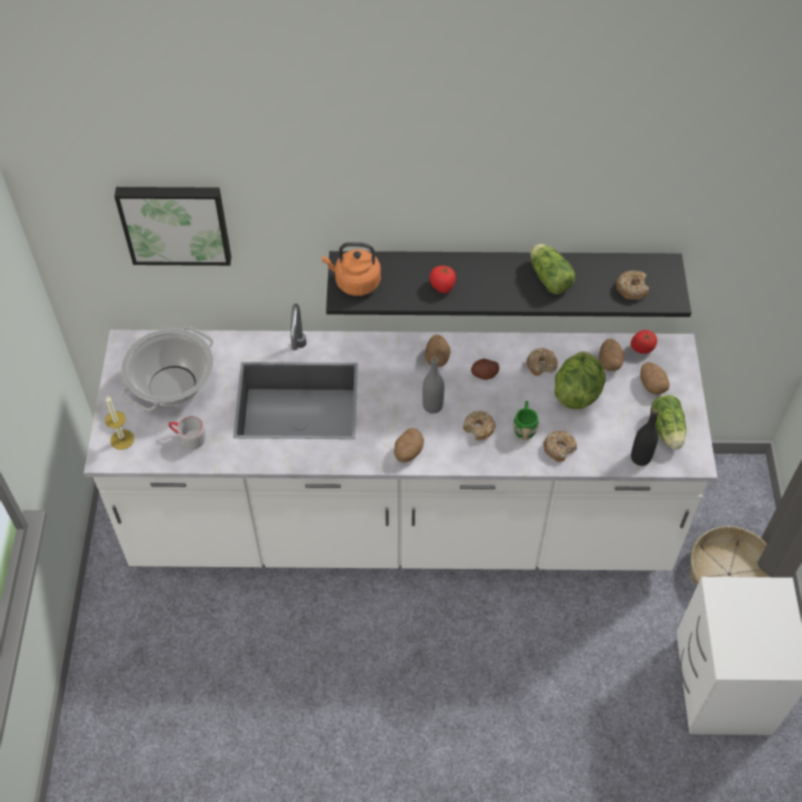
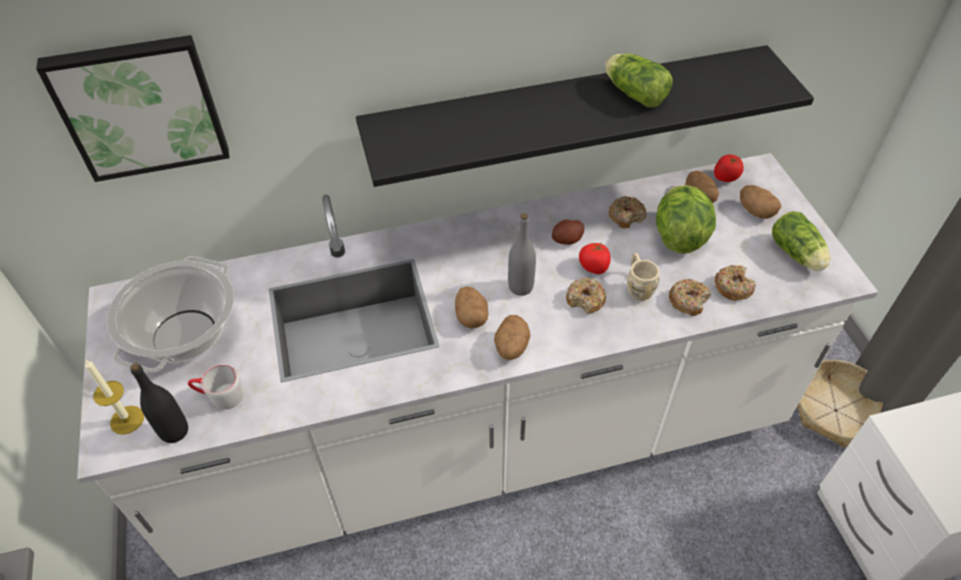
camera: 15 degrees left, 5 degrees down
(355, 282) = (400, 142): orange kettle -> none
(437, 358) = (505, 234): potato -> potato (471, 316)
(442, 286) = (512, 126): tomato -> tomato (594, 267)
(524, 427) = (637, 286): green mug -> beige mug
(632, 288) = (734, 87): donut -> donut (733, 287)
(640, 457) = (784, 290): black bottle -> black bottle (174, 431)

